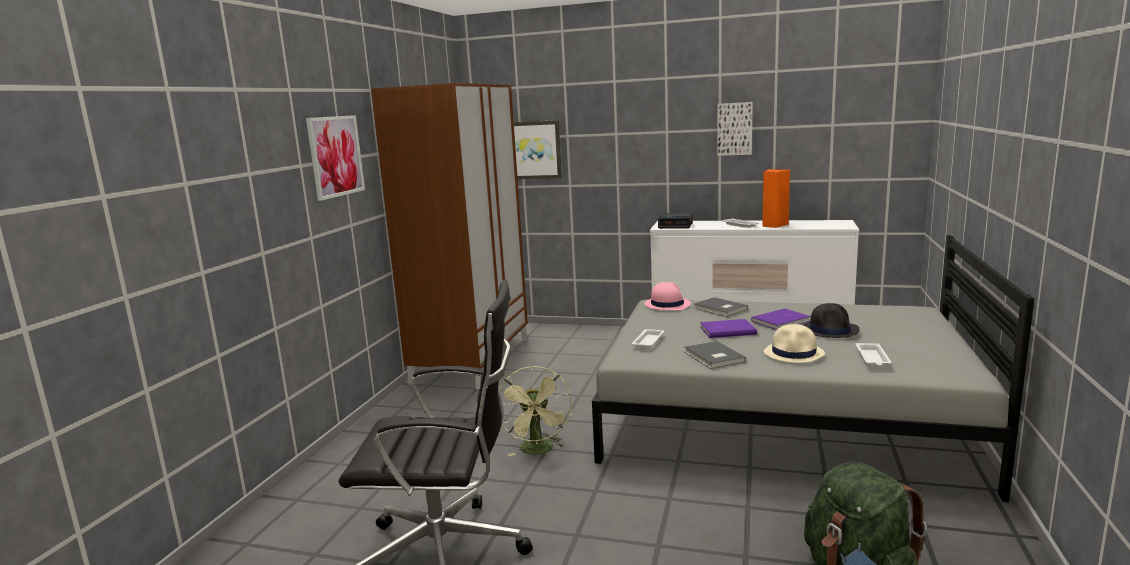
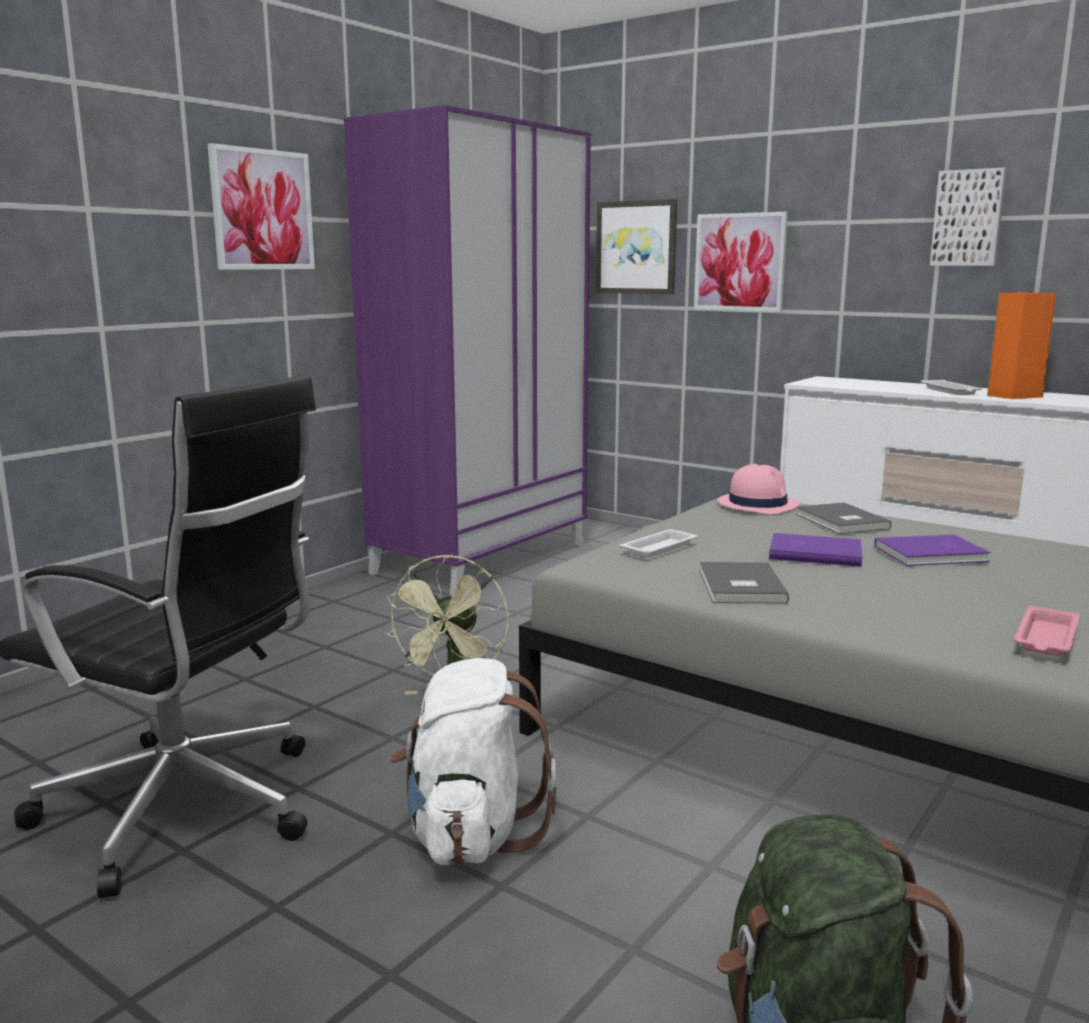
camera: 20 degrees right, 0 degrees up
(472, 360) = (481, 558): brown wardrobe -> purple wardrobe
(603, 157) = (740, 262): none -> picture
(619, 524) = (470, 834): none -> white backpack
(676, 225) = (836, 383): alarm clock -> none
(794, 353) = (895, 605): beige hat -> none
(830, 330) = (1011, 581): black hat -> none
(872, 358) = (1046, 638): white tray -> pink tray

